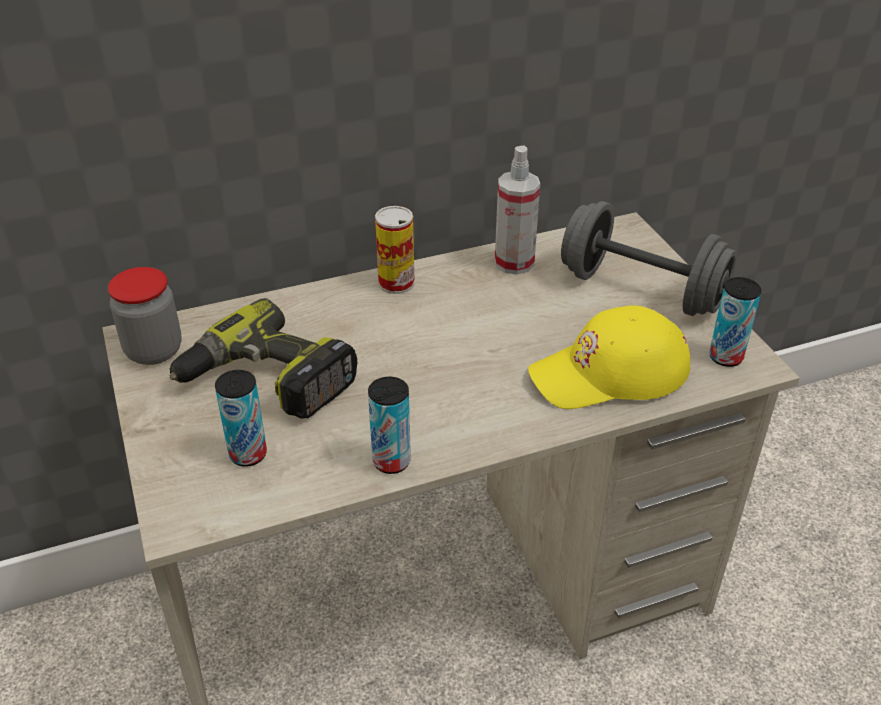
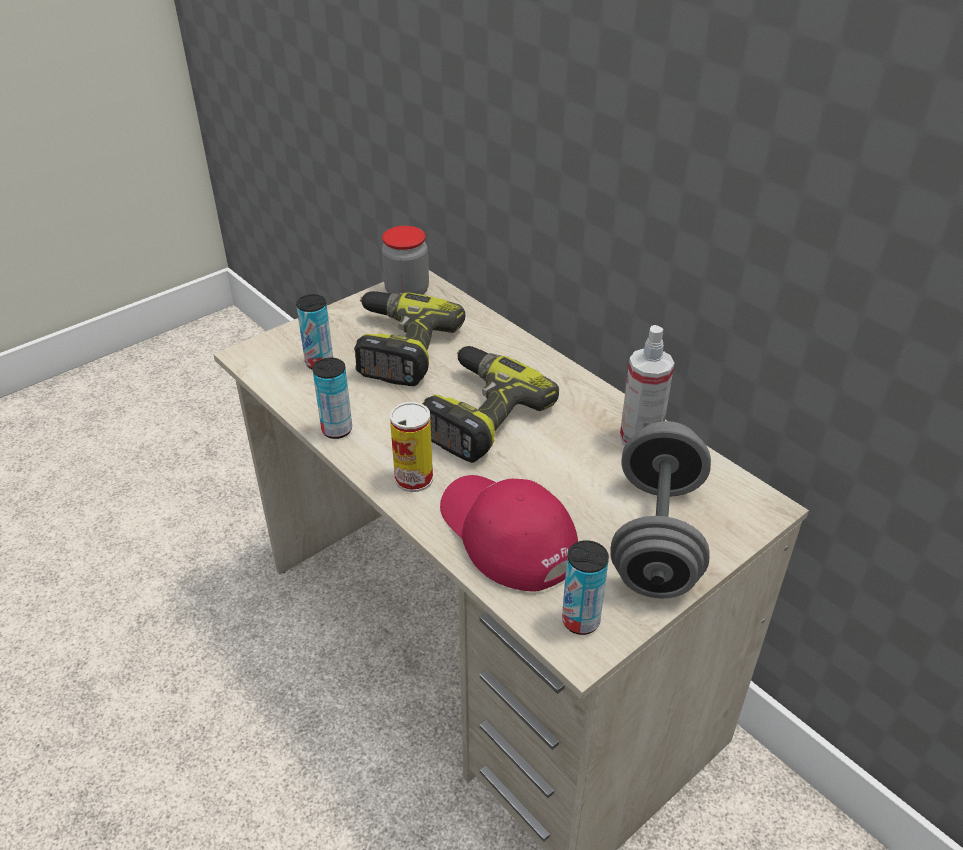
camera: 70 degrees right, 0 degrees up
(396, 283) = (559, 377): can -> can (414, 478)
(424, 350) = (477, 414): none -> power drill
(610, 373) = (506, 535): yellow cap -> red cap

